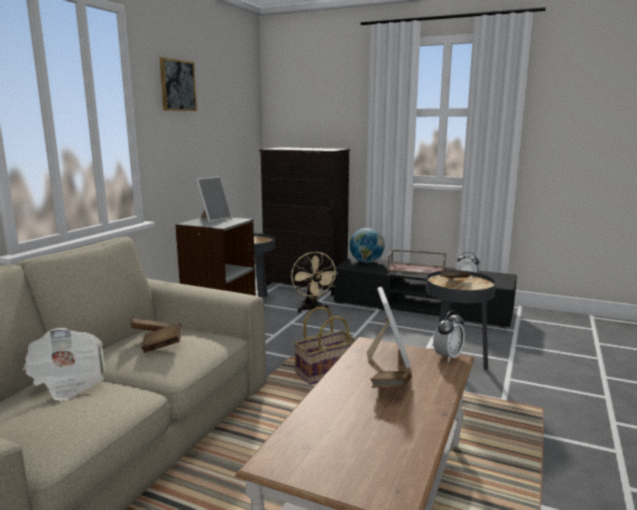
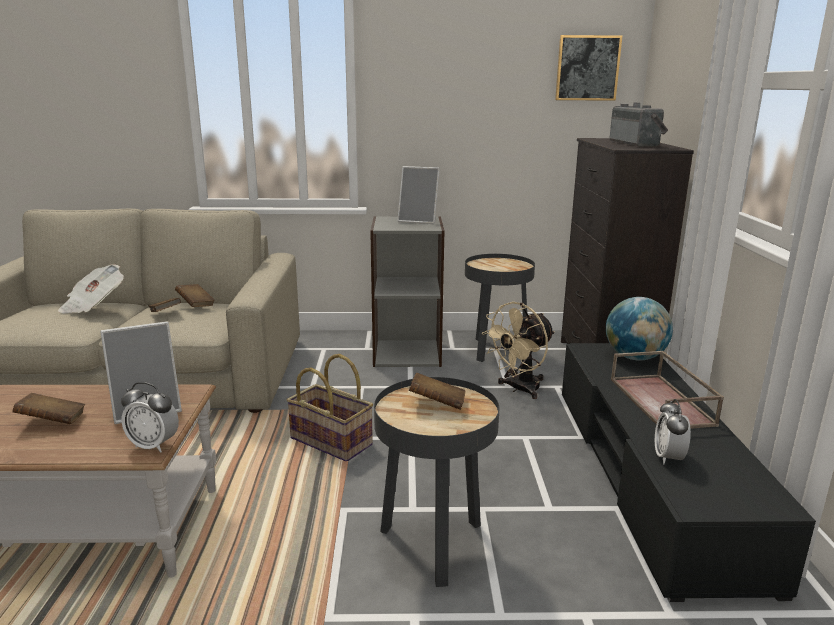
camera: 65 degrees right, 5 degrees up
(177, 85) = (436, 47): picture -> picture (587, 68)
(311, 148) = (637, 144): none -> radio

